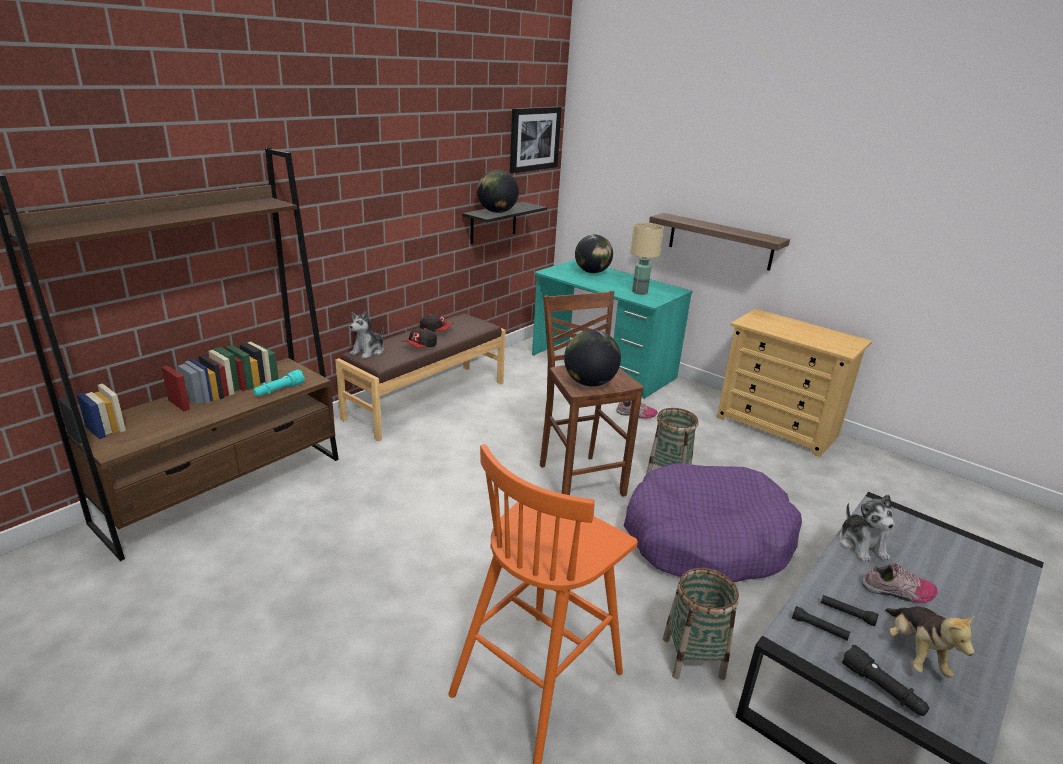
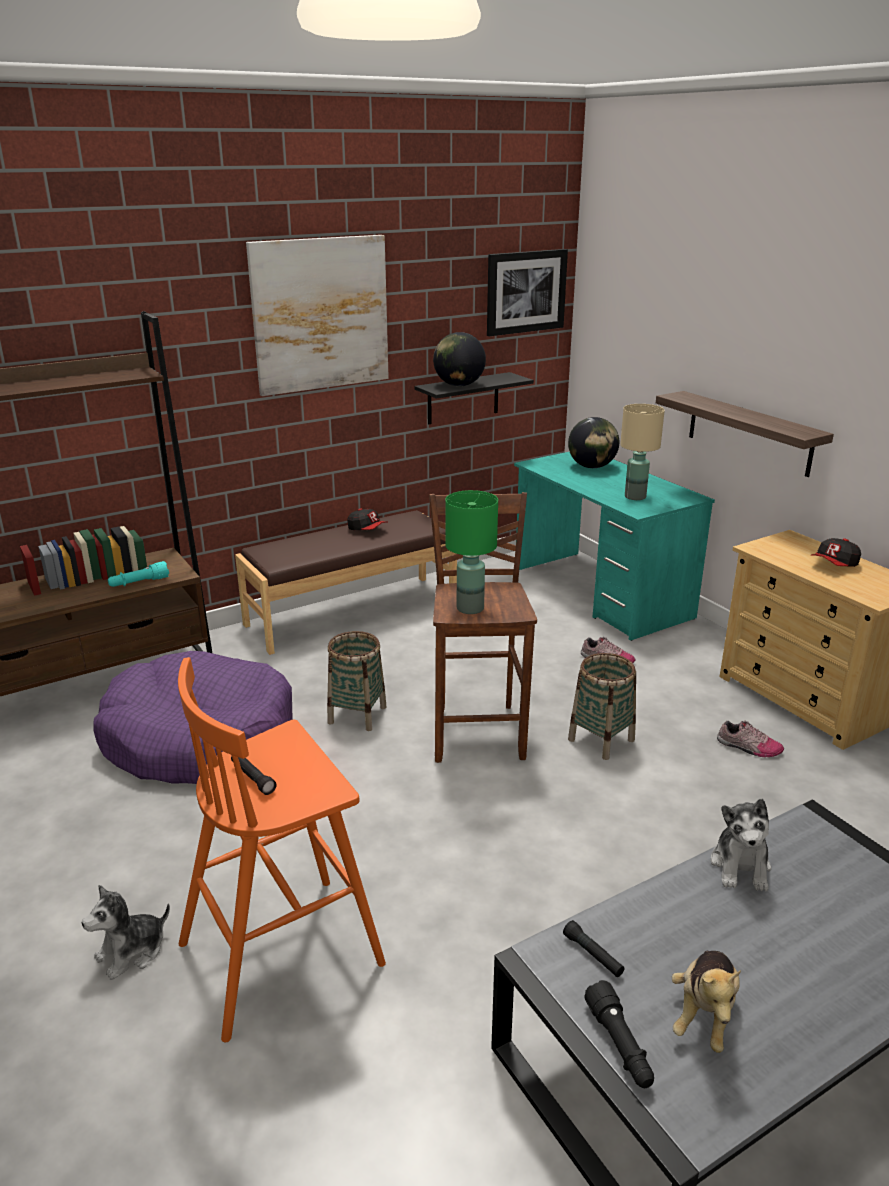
camera: 20 degrees right, 0 degrees up
(368, 351) = (273, 548): plush toy -> plush toy (132, 952)
(399, 153) = (320, 314): none -> picture
(420, 347) = (335, 547): cap -> cap (834, 565)
(589, 383) = (469, 608): globe -> green table lamp
(693, 657) = (484, 967): basket -> basket (357, 715)
(706, 539) = (597, 831): purple dog bed -> purple dog bed (200, 740)
(847, 614) = (646, 946): black flashlight -> black flashlight (253, 778)
(898, 592) = (746, 934): shoe -> shoe (748, 747)

